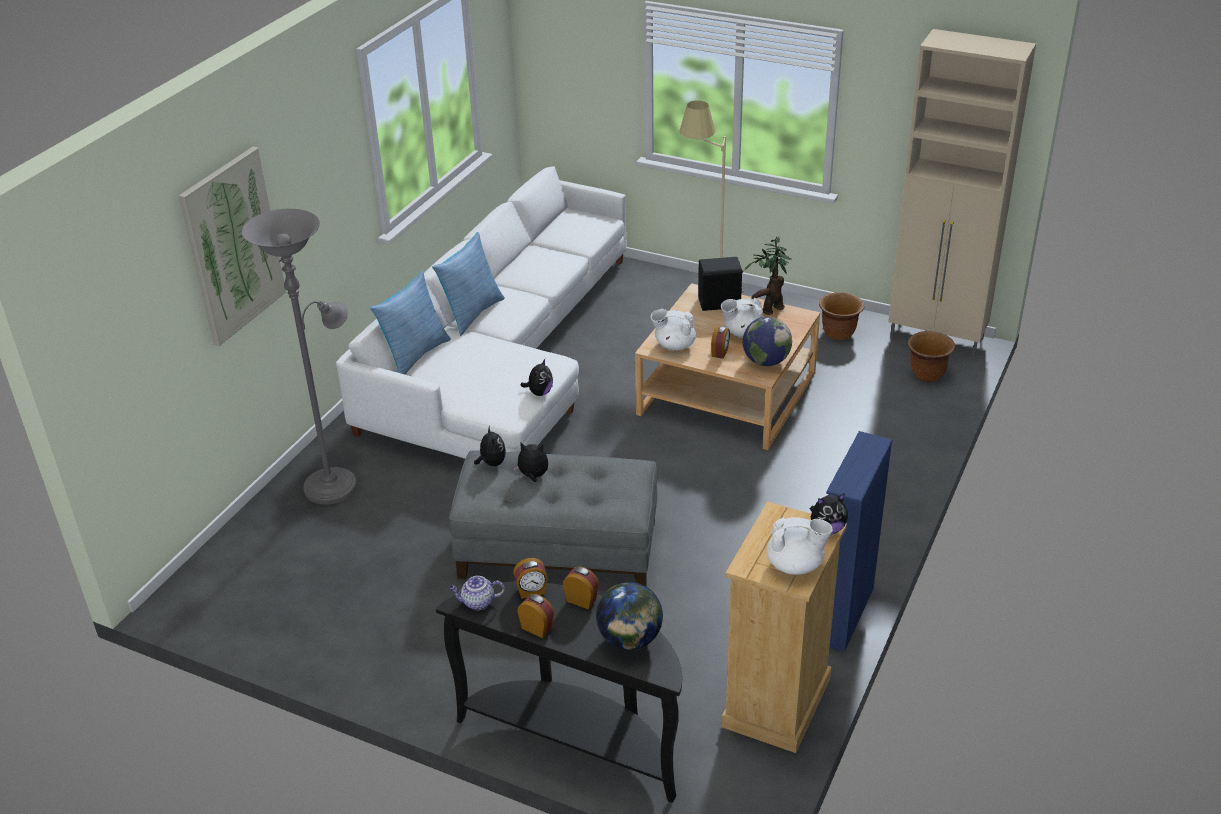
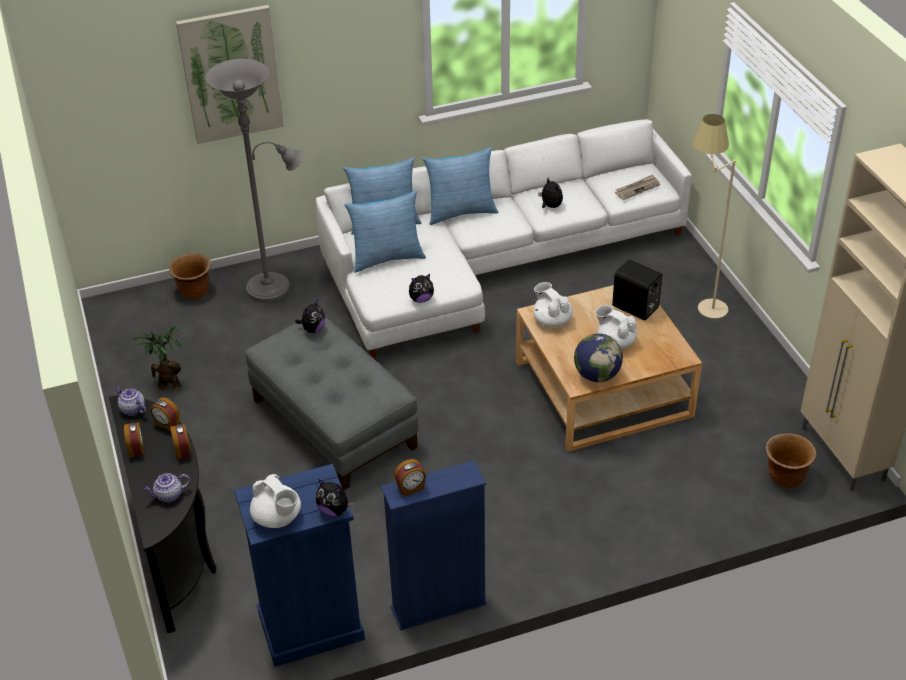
camera: 45 degrees right, 5 degrees up
(463, 378) = (387, 258): none -> pillow
(533, 476) = (323, 355): plush toy -> plush toy (550, 206)
(588, 227) = (637, 188): none -> newspaper
(629, 640) = (168, 495): globe -> teapot
(720, 352) = (575, 347): alarm clock -> alarm clock (411, 488)
(769, 310) = (664, 336): potted plant -> potted plant (167, 385)
(777, 703) = (310, 627): beige dresser -> blue dresser
(839, 333) = (764, 397): brown planter -> brown planter (195, 292)

